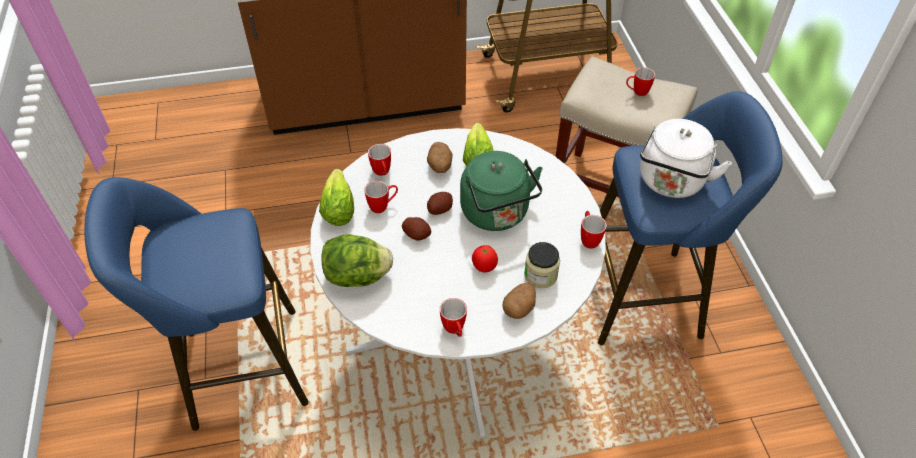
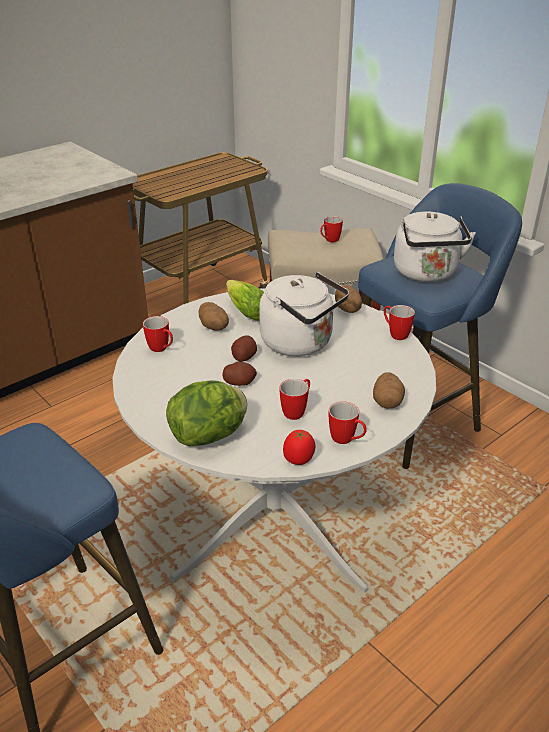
camera: 30 degrees left, 15 degrees down
(339, 206) = (138, 388): lettuce -> none
(383, 206) = (185, 373): mug -> mug (297, 411)
(484, 267) = (326, 384): tomato -> tomato (299, 460)
(497, 214) = (301, 343): green kettle -> white kettle
(540, 275) = (381, 372): jar -> none
(569, 192) = (348, 309): none -> potato

